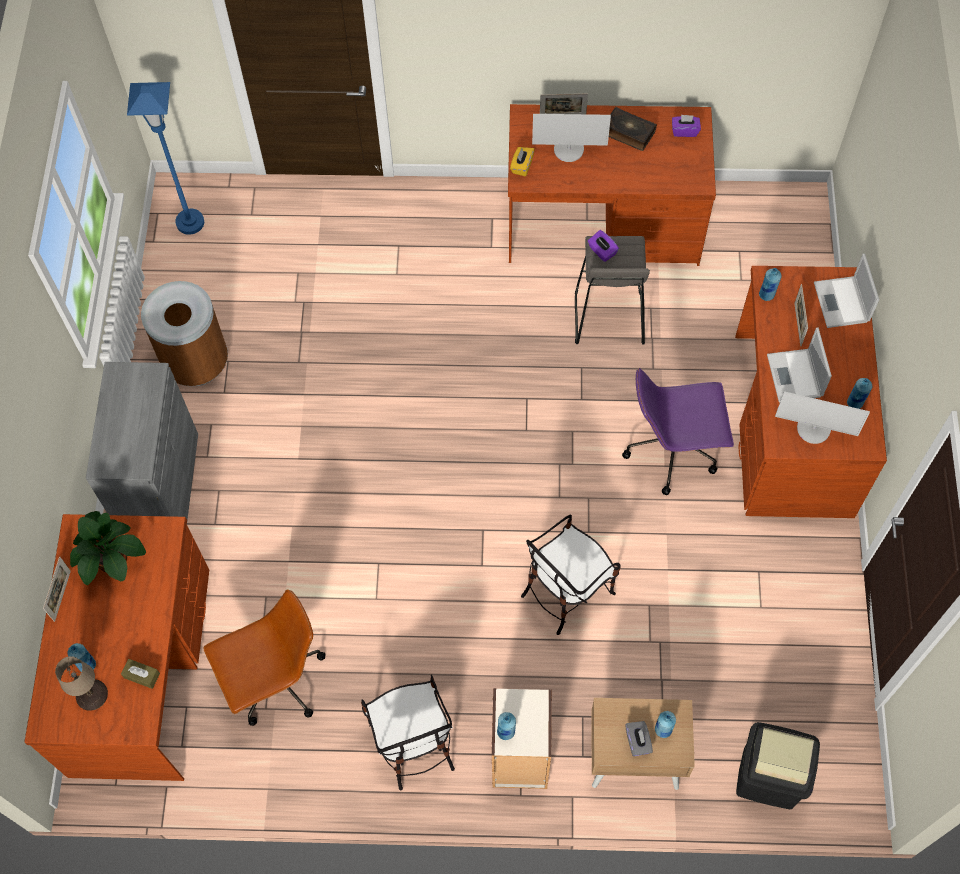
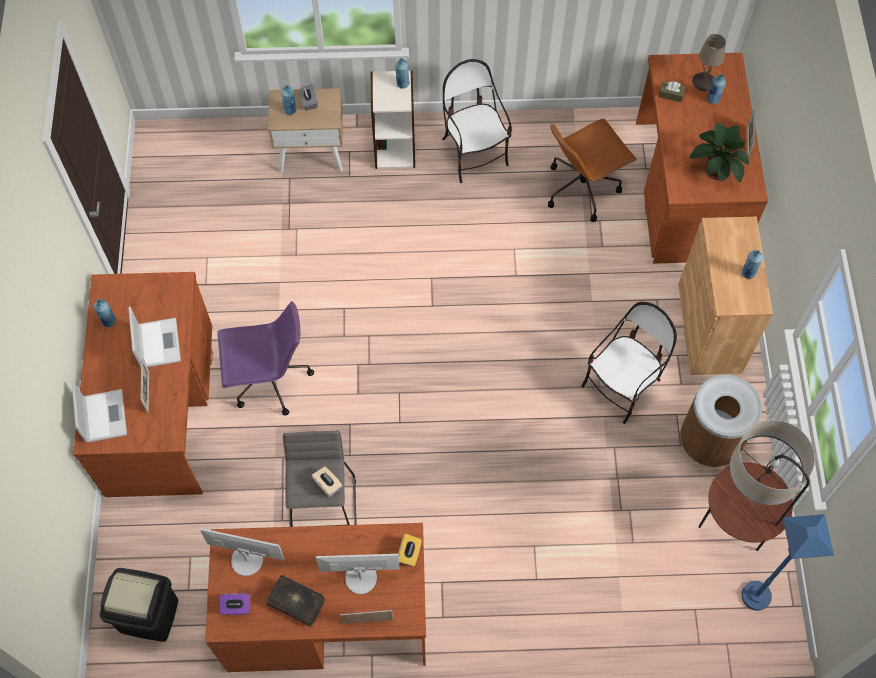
camera: 175 degrees right, 0 degrees up
(162, 486) = (709, 328): grey cabinet -> brown cabinet
(195, 281) = (732, 528): none -> floor lamp
(567, 590) = (361, 262): chair -> chair (622, 386)
(602, 251) = (328, 484): purple tissue box -> beige tissue box
(767, 295) = (173, 420): blue bottle -> blue bottle (748, 273)
(768, 777) = (215, 145): black trash can -> black trash can (148, 616)
(814, 428) = (148, 297): monitor -> monitor (247, 559)

